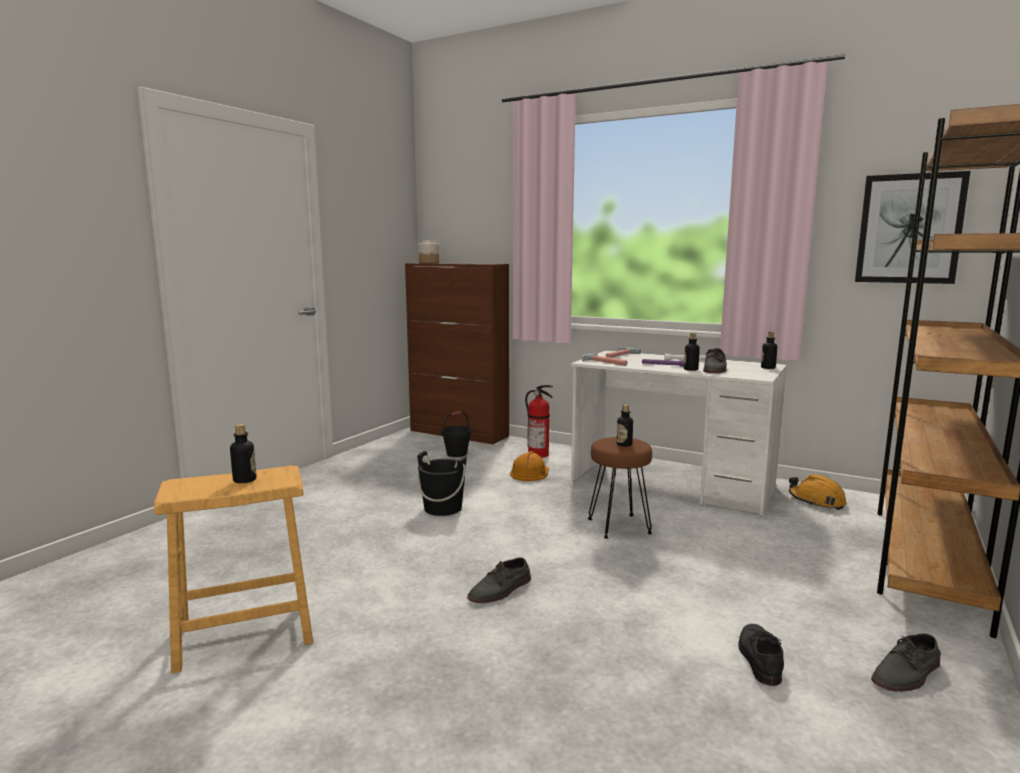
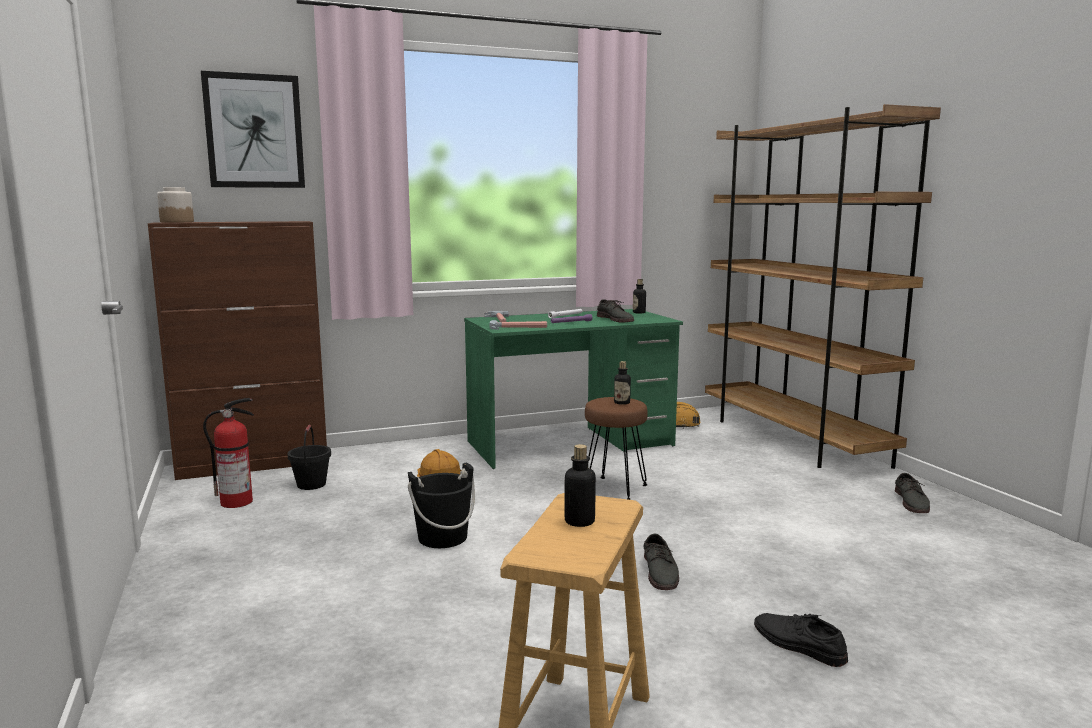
camera: 50 degrees left, 0 degrees up
(539, 454) = (403, 457): fire extinguisher -> fire extinguisher (238, 502)
(672, 484) = (570, 444): white desk -> green desk
(691, 369) = (602, 322): bottle -> none
(759, 657) = (860, 528): black shoe -> black shoe (797, 644)
(909, 229) = (701, 185): picture -> picture (254, 131)

